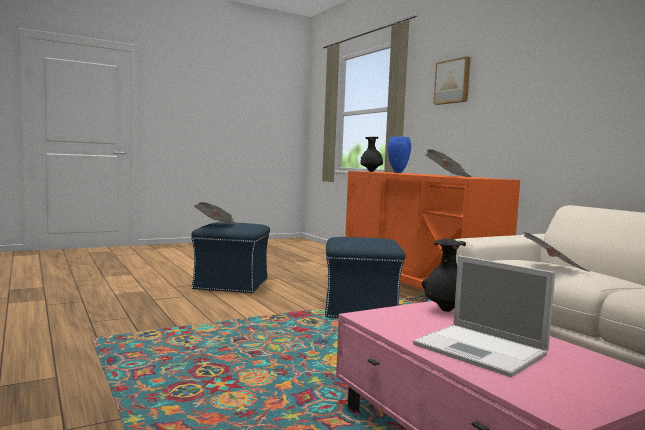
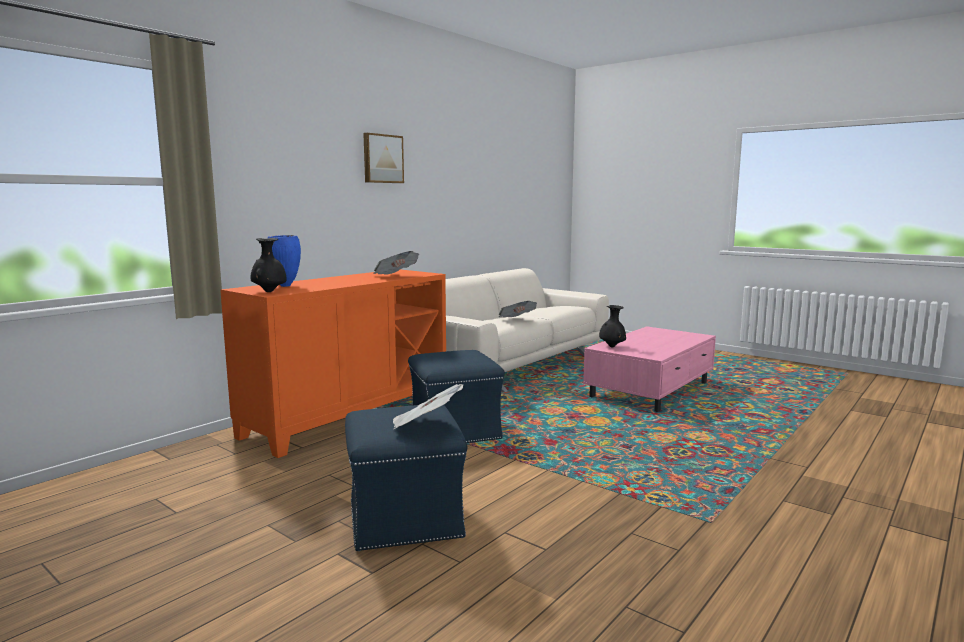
camera: 110 degrees left, 5 degrees up
(453, 81) = (271, 157): picture -> picture (382, 159)
(482, 350) = (663, 341): laptop -> none

